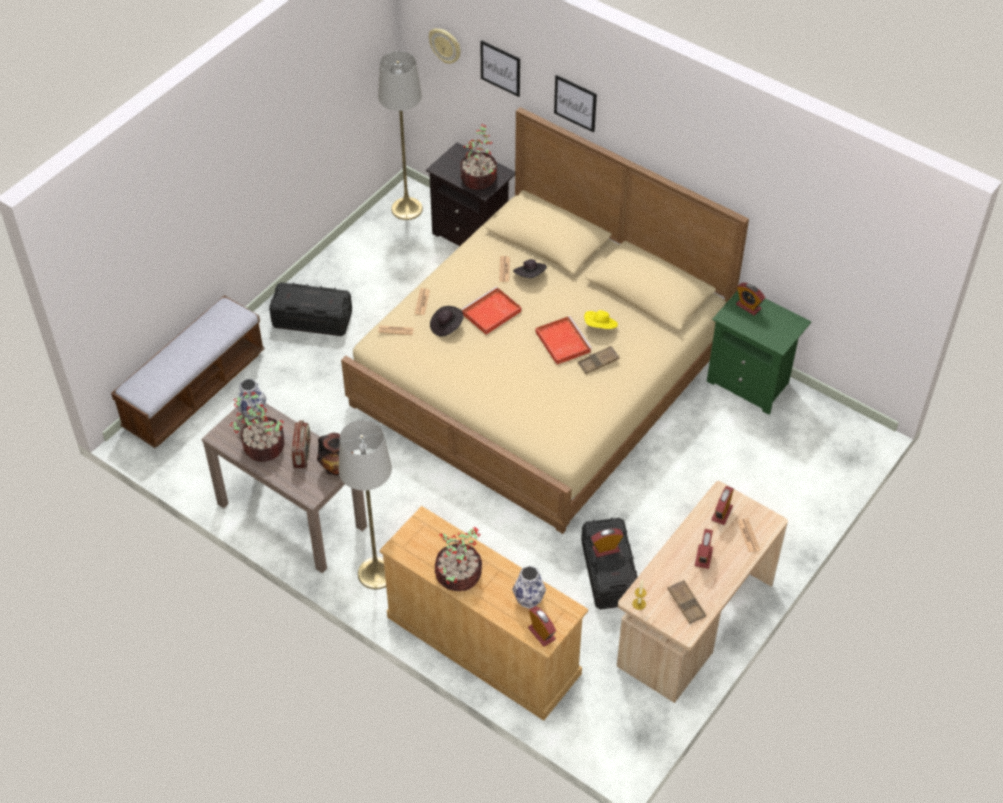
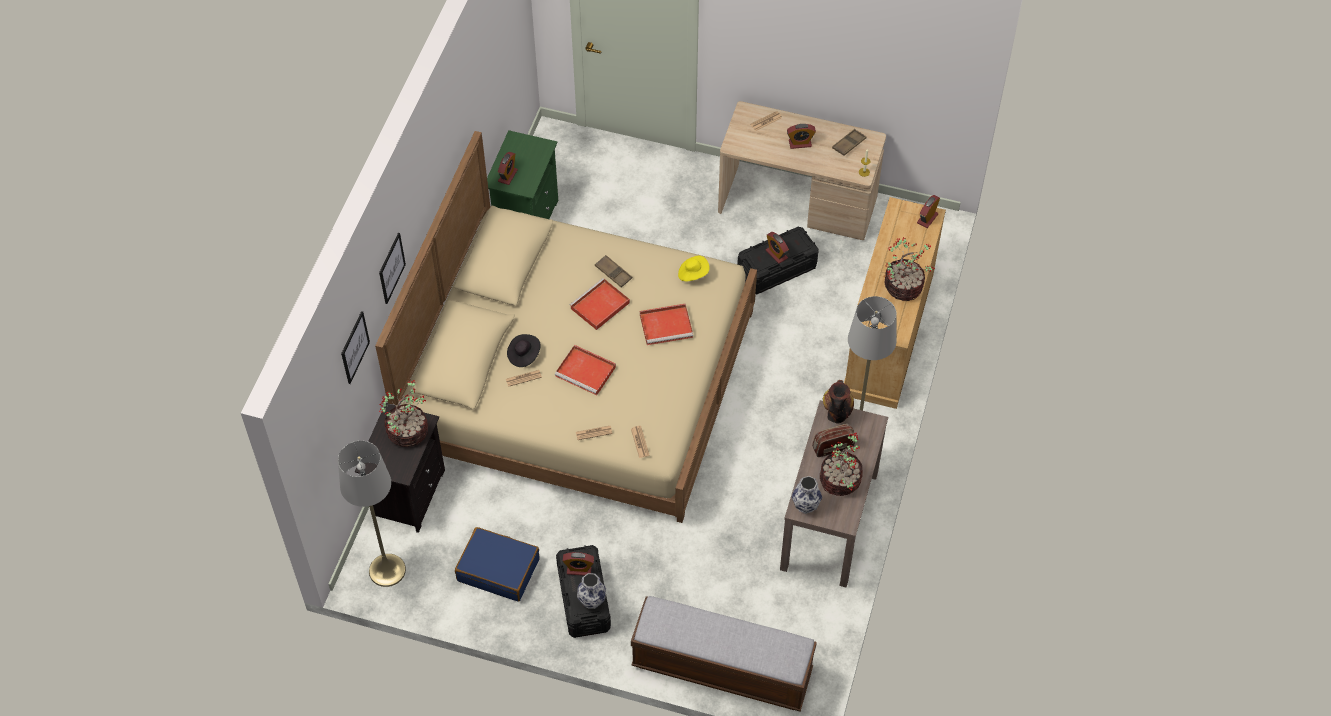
camera: 110 degrees left, 5 degrees up
(370, 274) = (498, 569): none -> blue suitcase
(445, 45) = (326, 413): wall clock -> none
(446, 326) = (618, 402): black hat -> none
(516, 385) = (667, 325): none -> red tray
(529, 599) = (901, 234): vase -> vase (592, 600)
(600, 326) = (569, 283): yellow hat -> yellow hat (693, 274)
(722, 513) = (752, 141): alarm clock -> alarm clock (579, 569)

